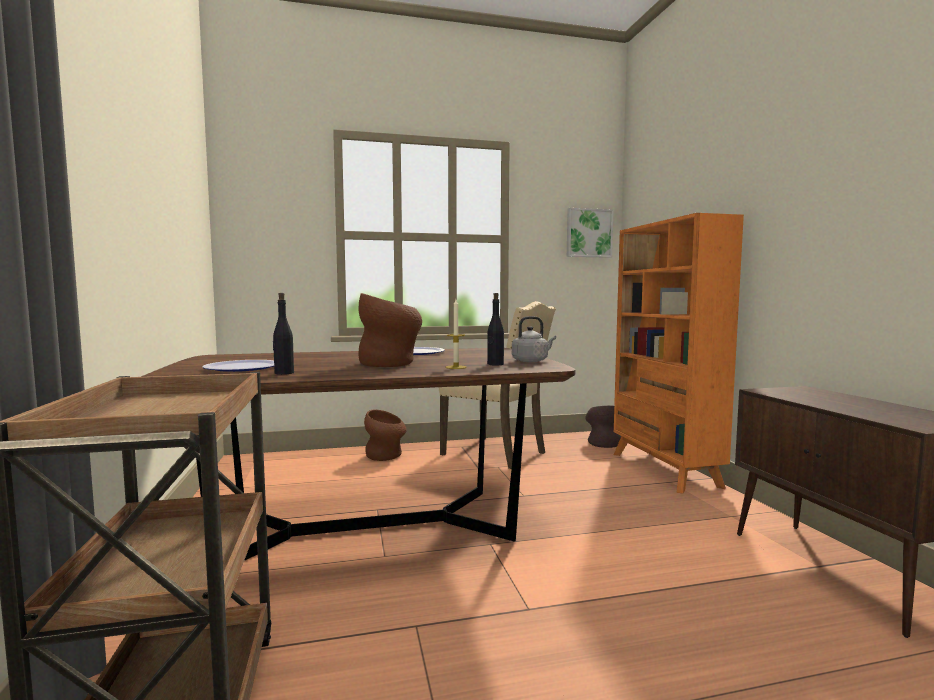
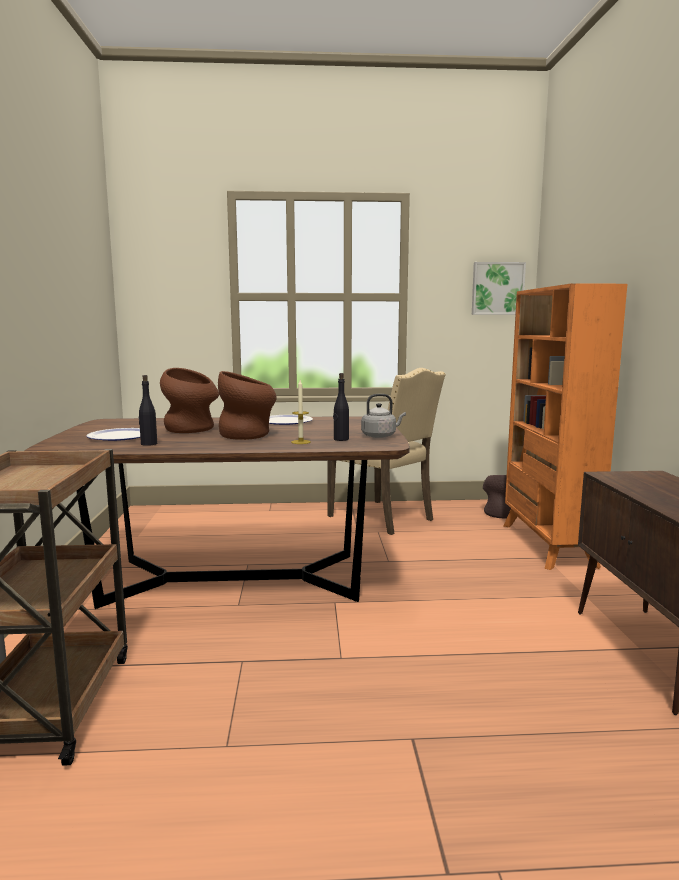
camera: 10 degrees right, 5 degrees up
(386, 456) = (275, 515): brown vase -> brown vase (191, 430)

